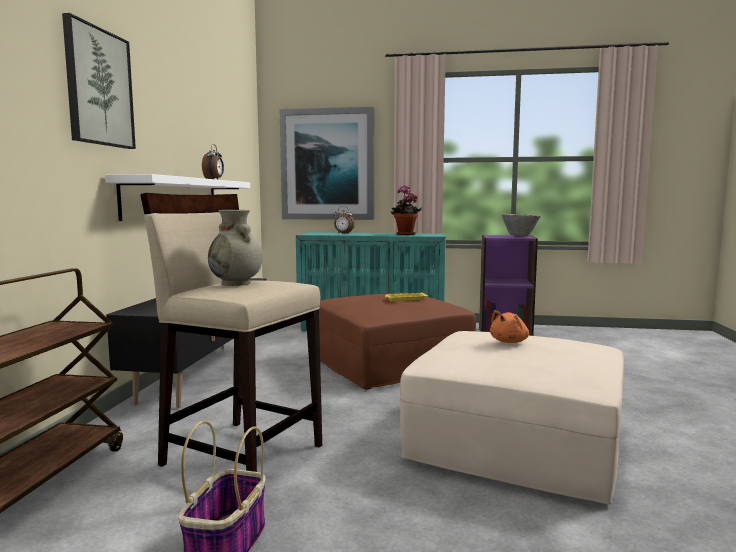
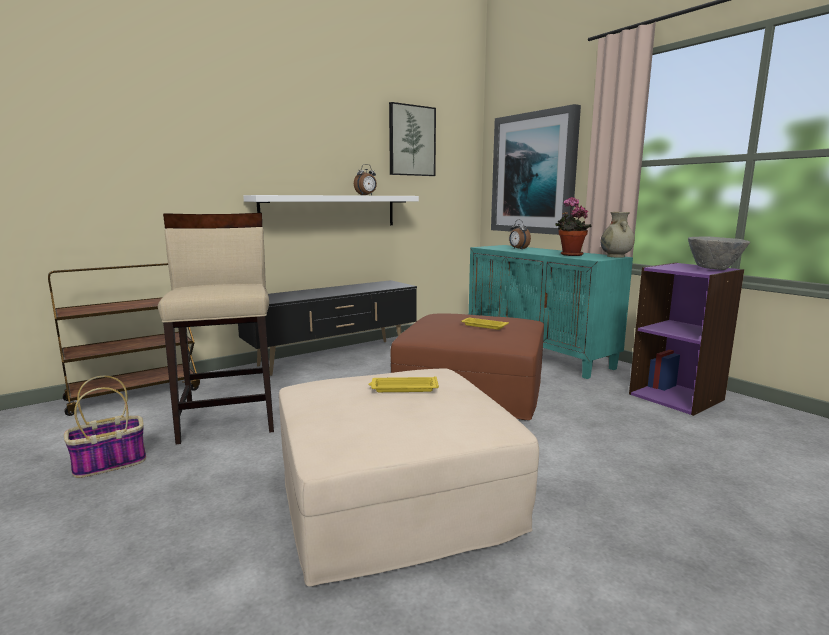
camera: 45 degrees right, 5 degrees up
(98, 87) = (238, 130): picture -> picture (411, 141)
(236, 283) = (214, 285): beige vase -> beige vase (616, 256)
(509, 342) = (403, 388): orange plush toy -> yellow tray

